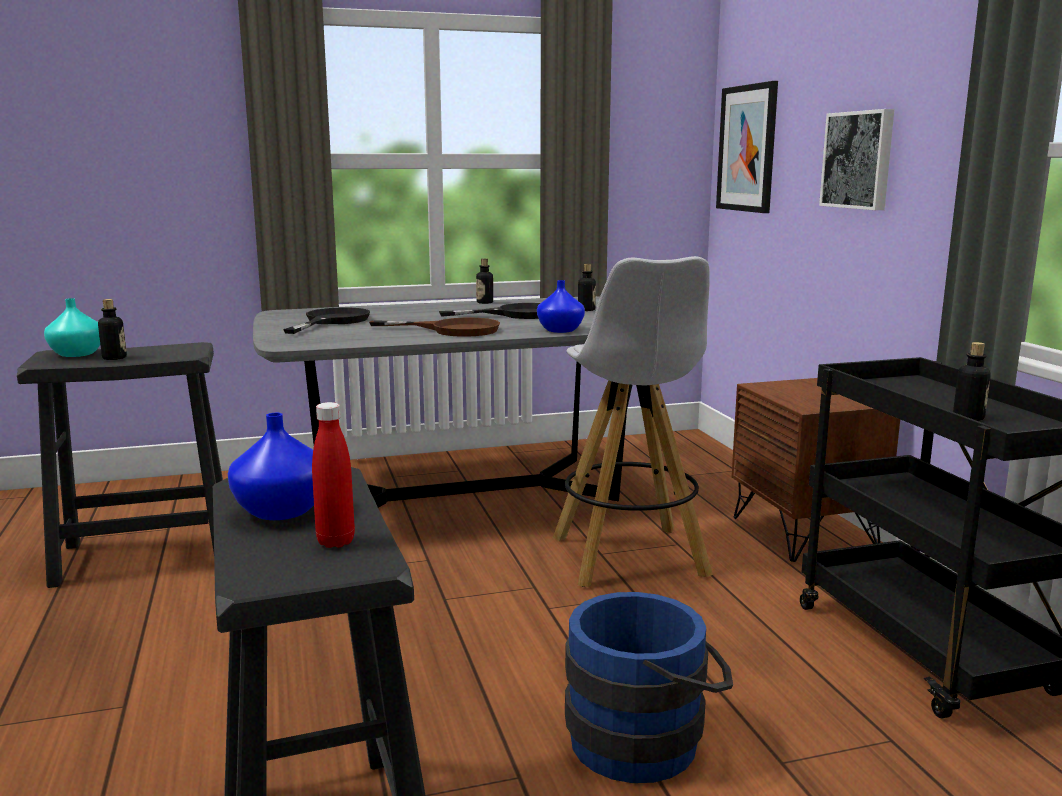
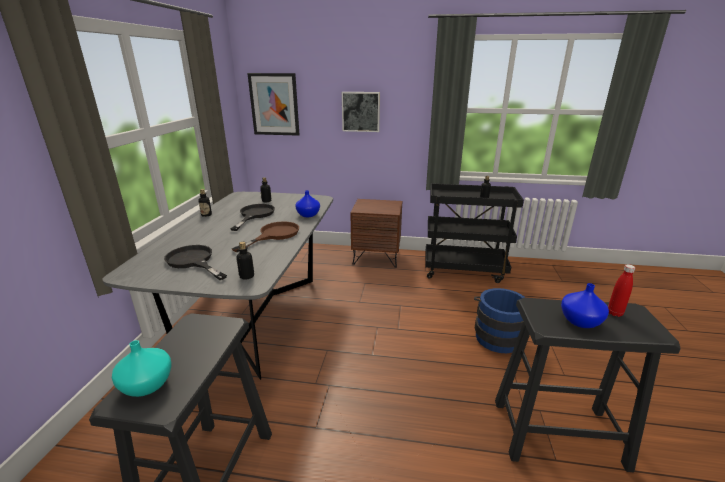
camera: 65 degrees left, 10 degrees up
(114, 358) = (189, 363): bottle -> bottle (247, 276)
(630, 558) = (368, 296): white stool -> none

